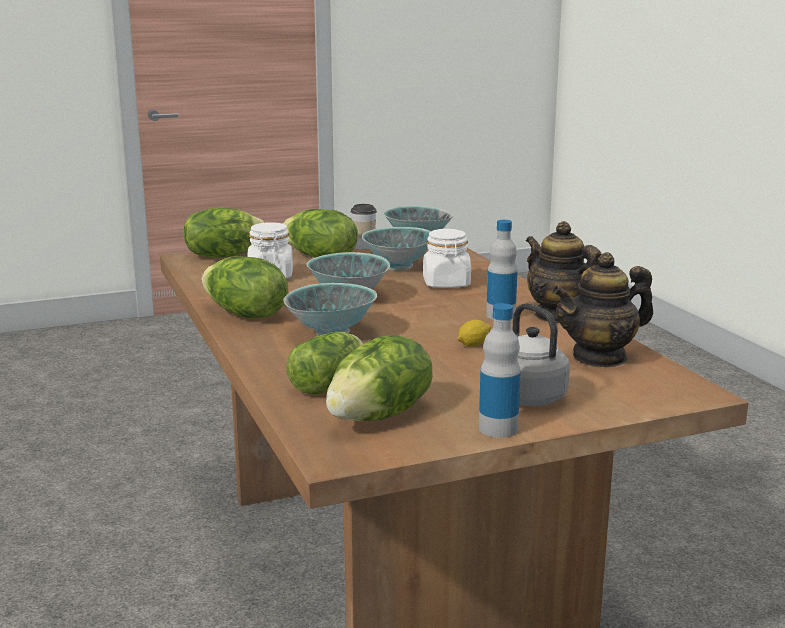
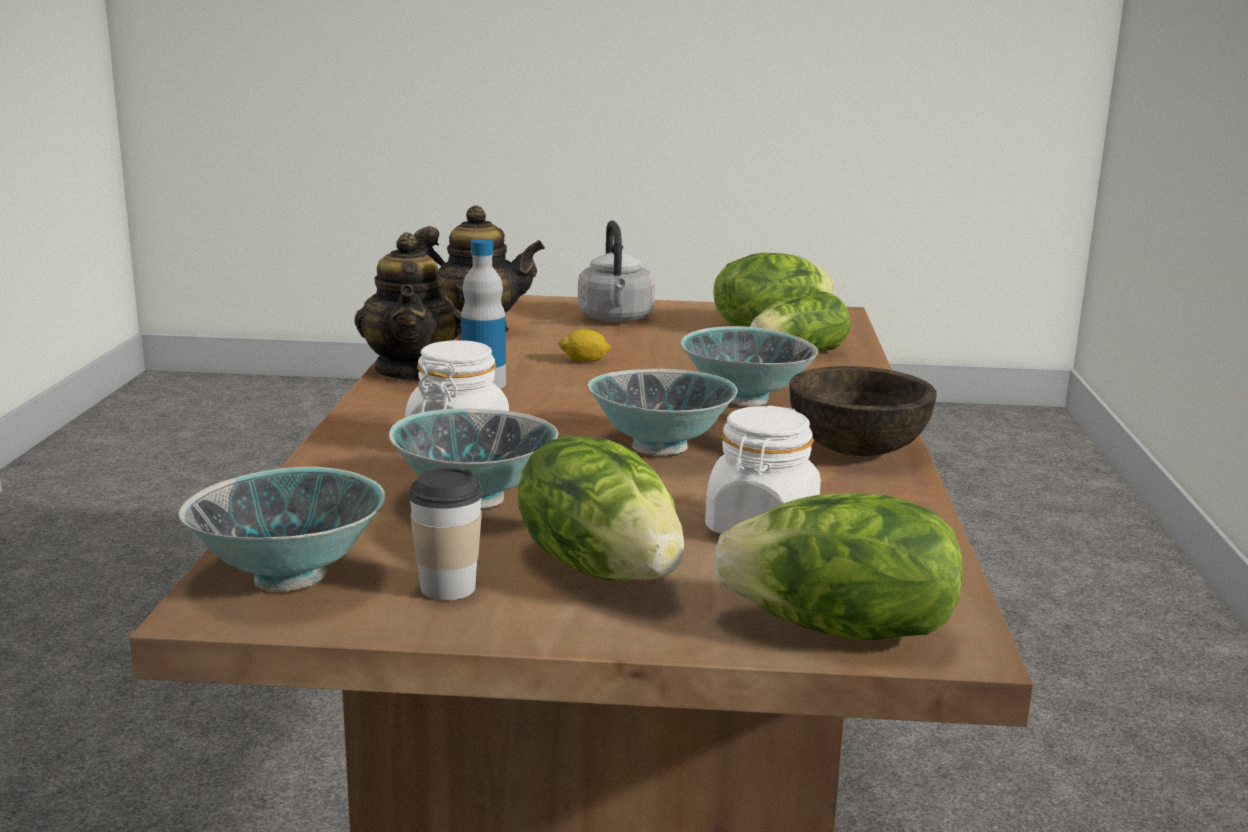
camera: 155 degrees left, 0 degrees up
(245, 314) = (856, 449): lettuce -> brown bowl
(498, 429) = (679, 307): bottle -> none

